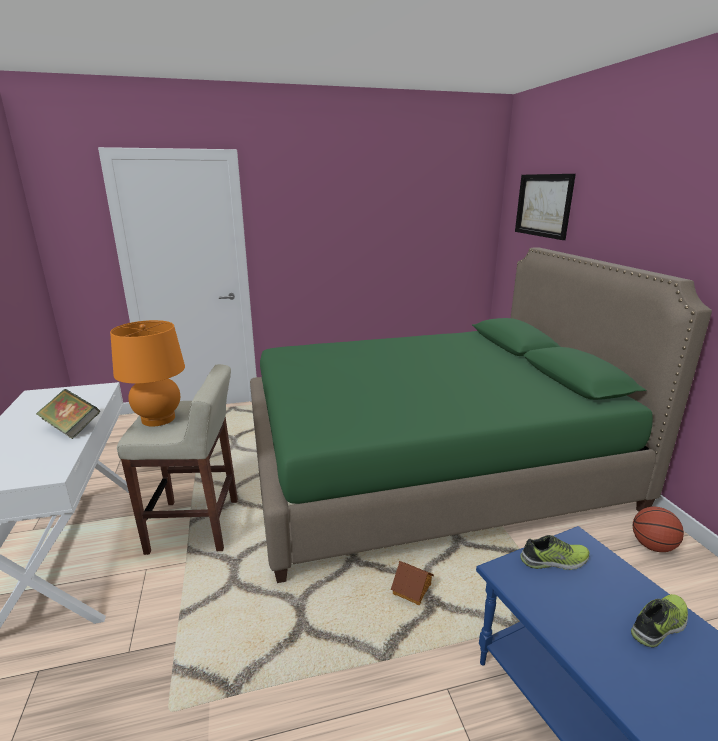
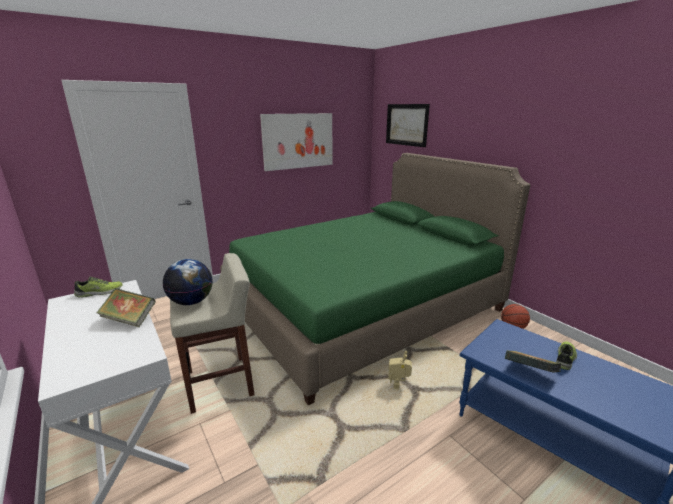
camera: 20 degrees left, 0 degrees up
(158, 419) = (191, 302): orange table lamp -> globe
(383, 225) = (298, 141): none -> picture
(412, 590) = (398, 386): toy house -> toy robot
(554, 561) = (497, 340): shoe -> shoe (99, 292)
(572, 631) = (529, 373): none -> book

